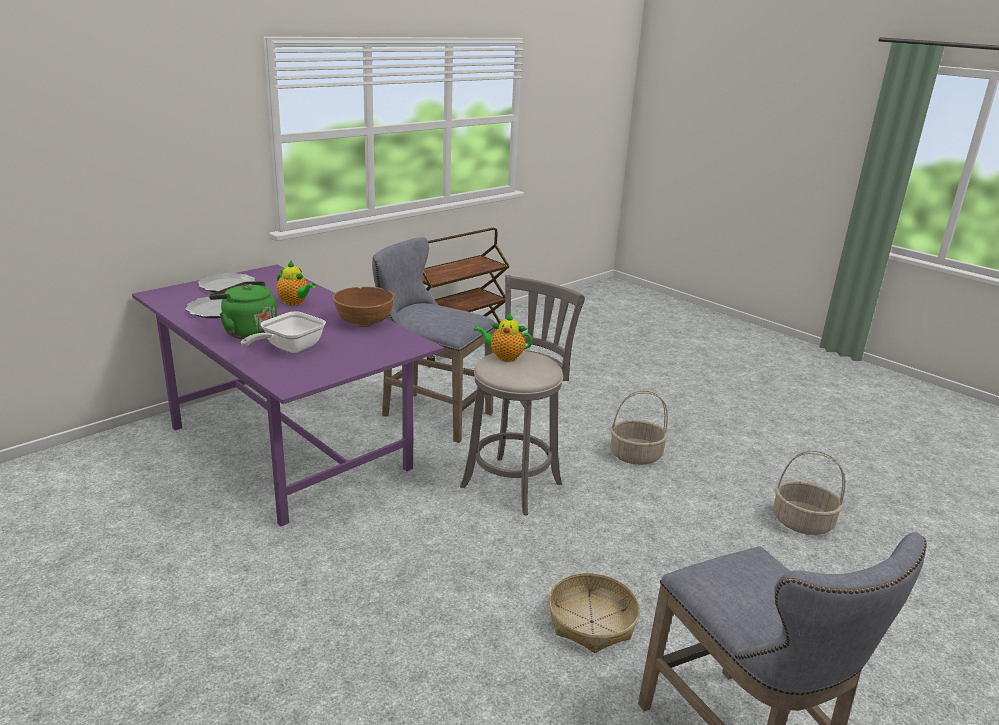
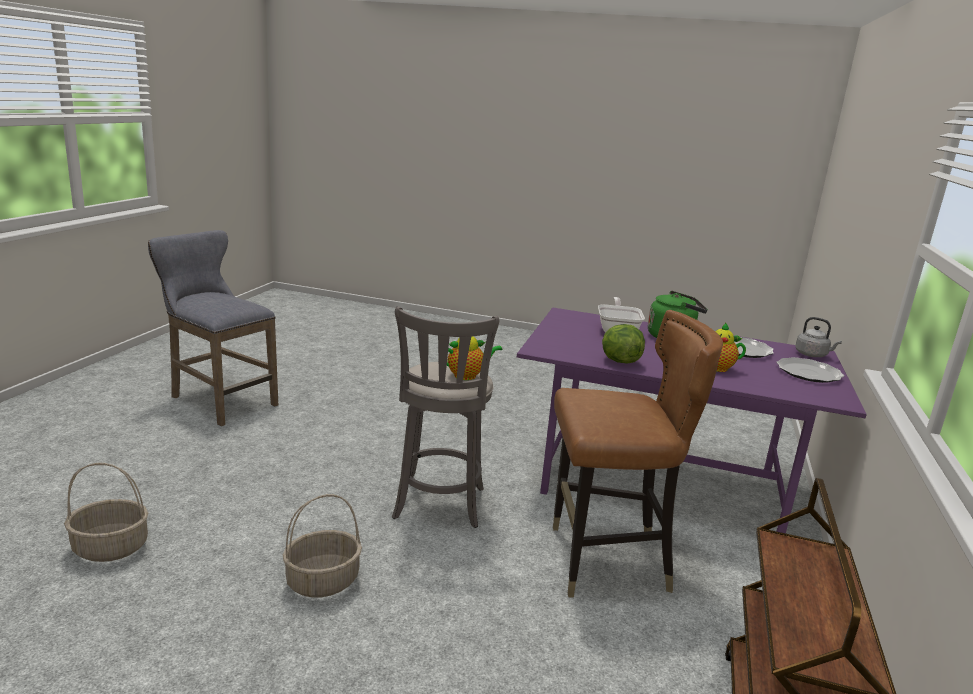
camera: 150 degrees right, 5 degrees down
(168, 294) = (812, 355): none -> grey kettle
(364, 322) = (619, 361): brown bowl -> lettuce
(430, 414) = (606, 562): grey stool -> brown chair
(591, 622) = (318, 430): basket -> none

